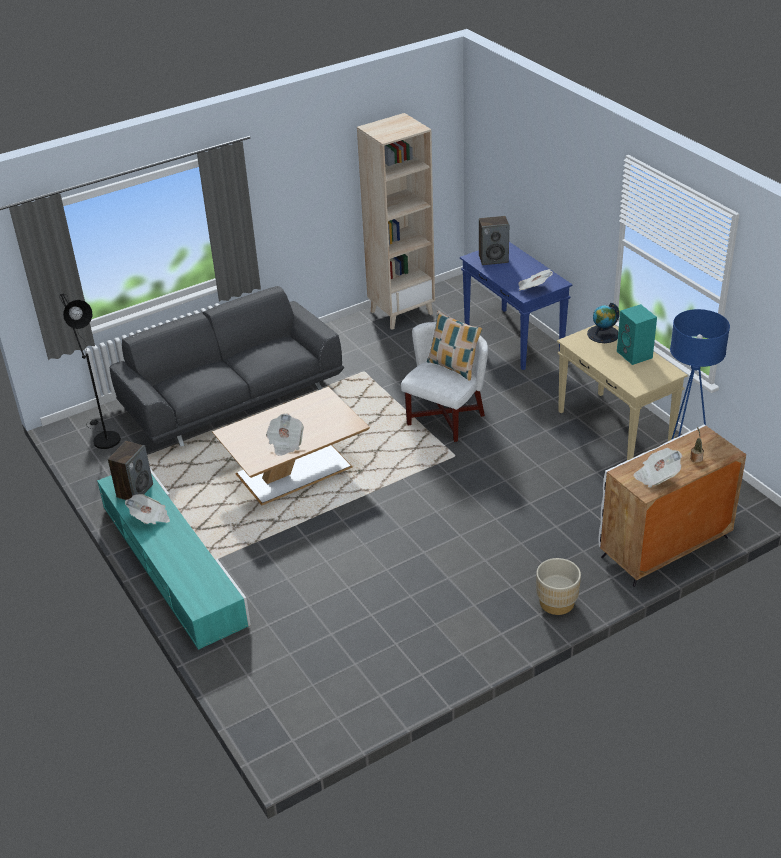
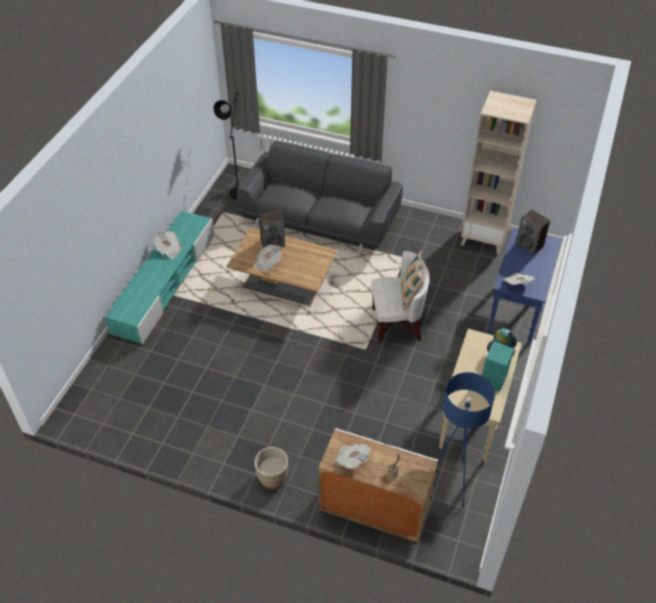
camera: 50 degrees right, 10 degrees up
(135, 490) = (185, 230): speaker -> speaker (273, 243)

